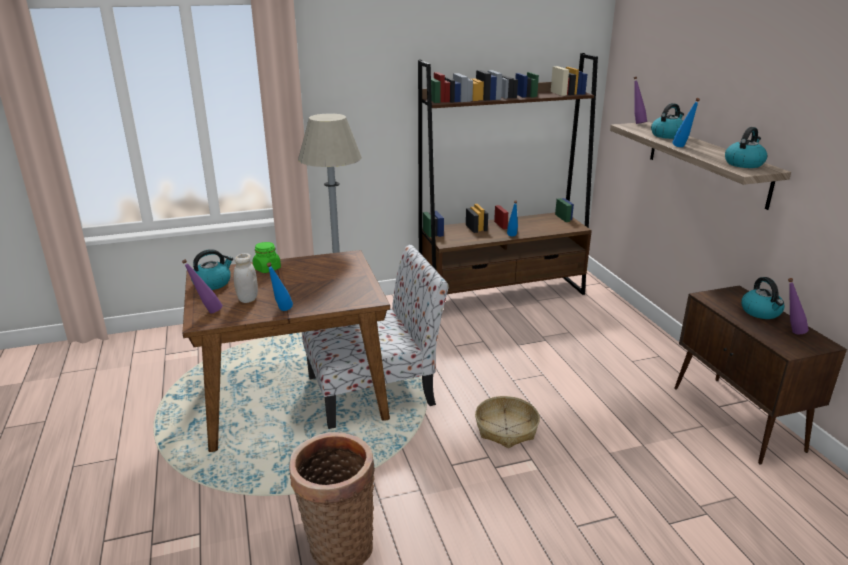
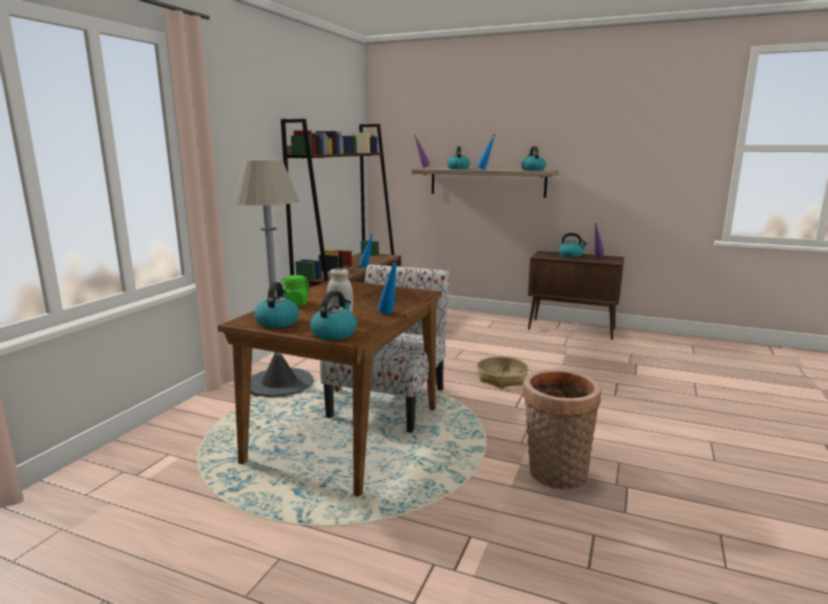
camera: 50 degrees left, 10 degrees down
(207, 312) = (334, 333): purple bottle -> kettle

